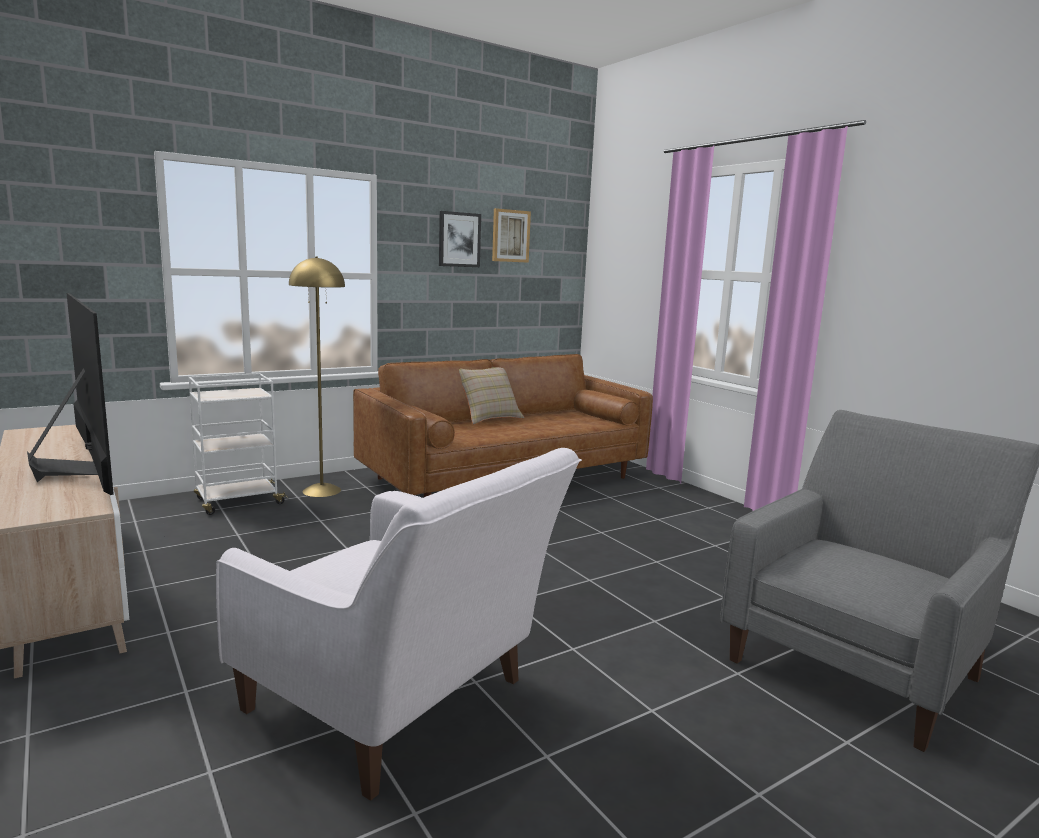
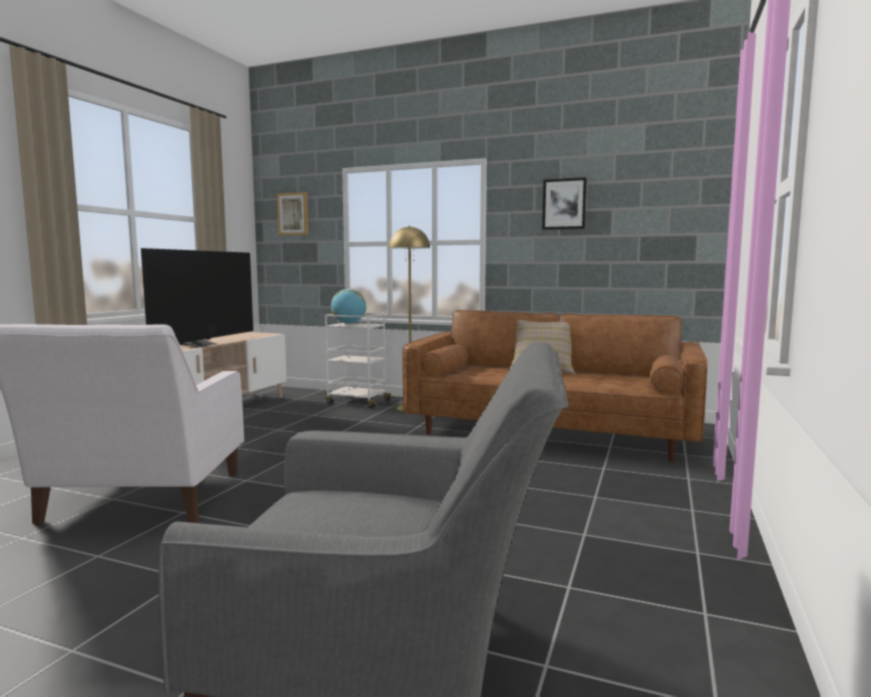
camera: 55 degrees right, 5 degrees down
(216, 393) = (349, 324): none -> globe
(510, 236) = (624, 195): picture -> picture (293, 214)

